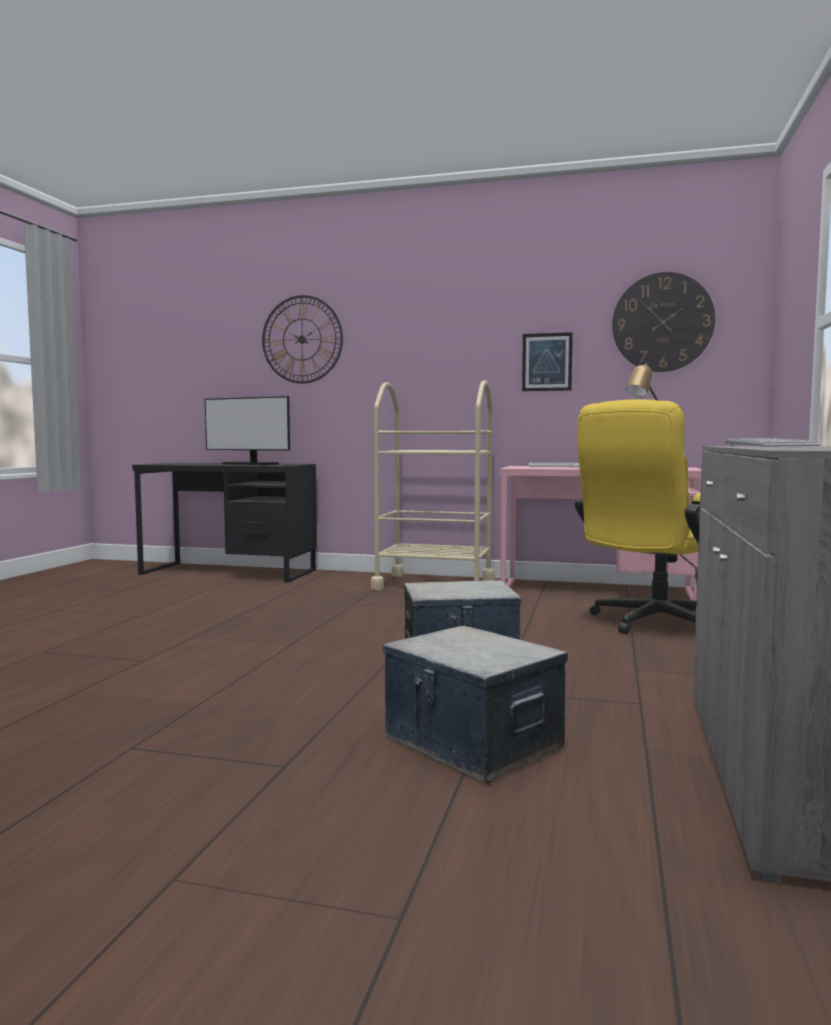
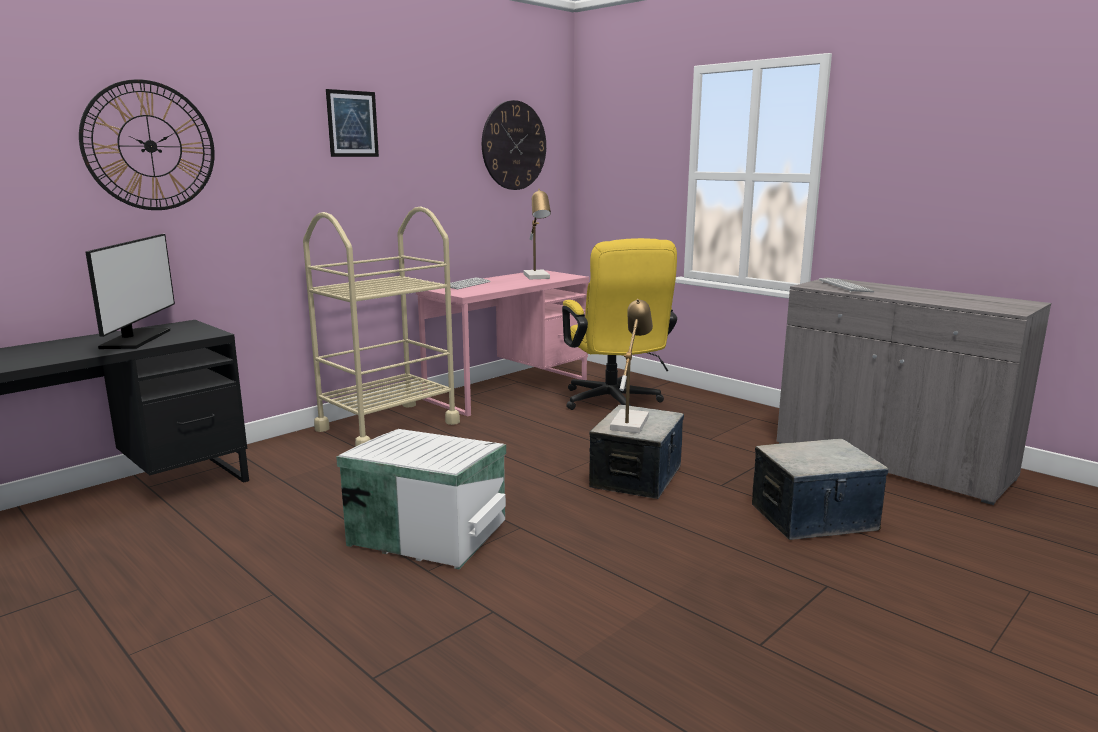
camera: 60 degrees left, 10 degrees up
(250, 464) = (136, 339): monitor -> monitor turned 60 degrees counterclockwise
(257, 625) = (428, 531): none -> white storage box
(455, 587) = (630, 420): none -> table lamp
(547, 362) = (434, 180): picture -> picture (352, 124)

